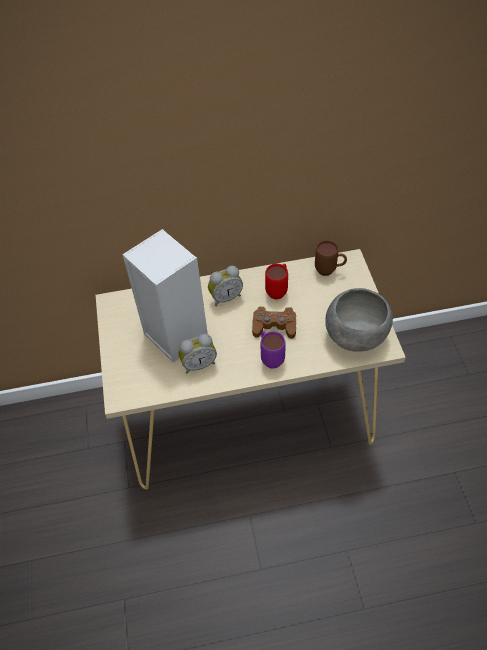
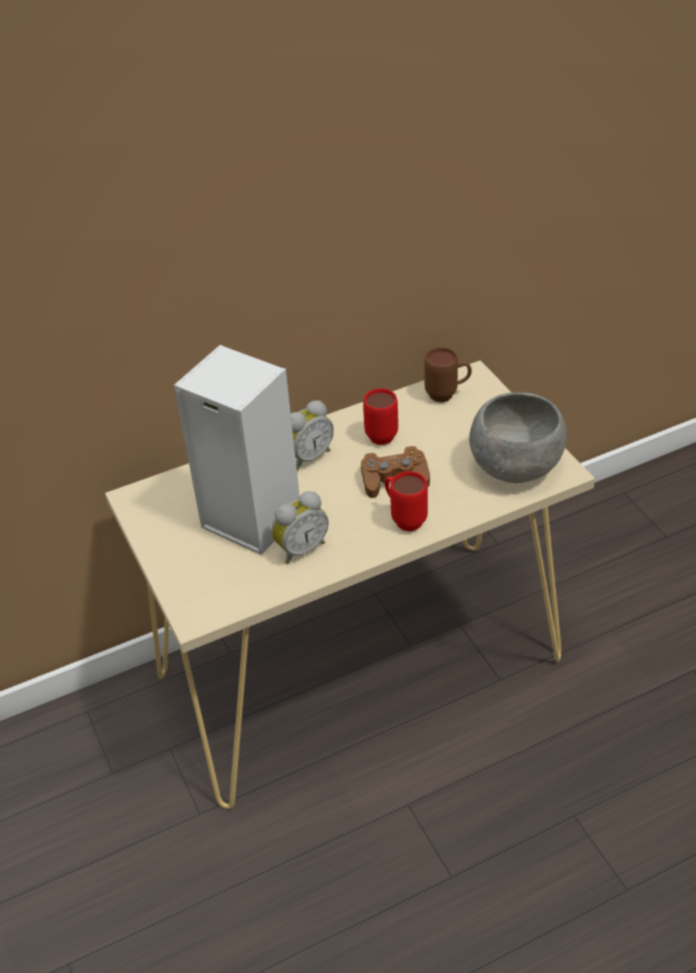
camera: 15 degrees left, 10 degrees down
(270, 357) = (404, 518): purple mug -> red mug

